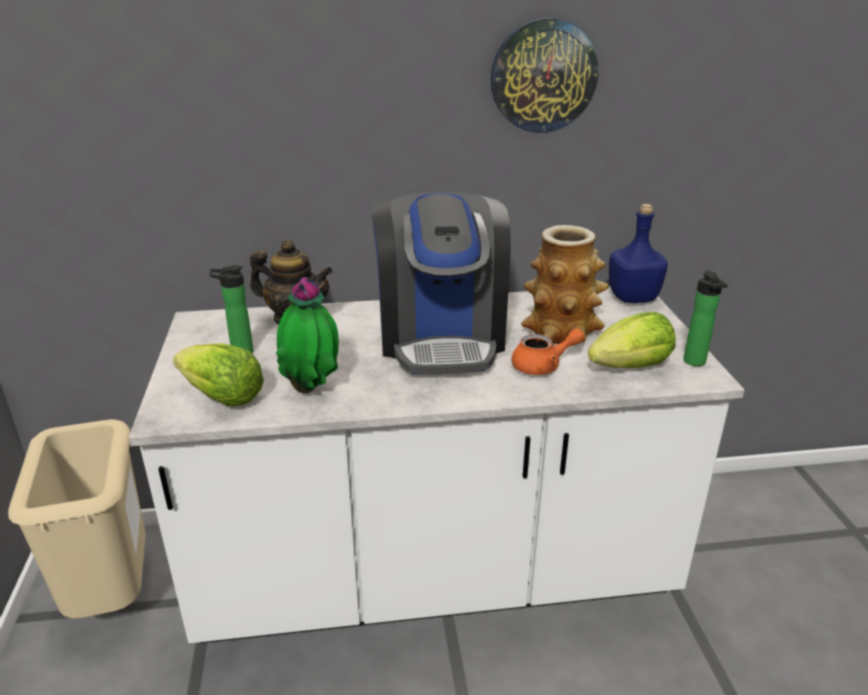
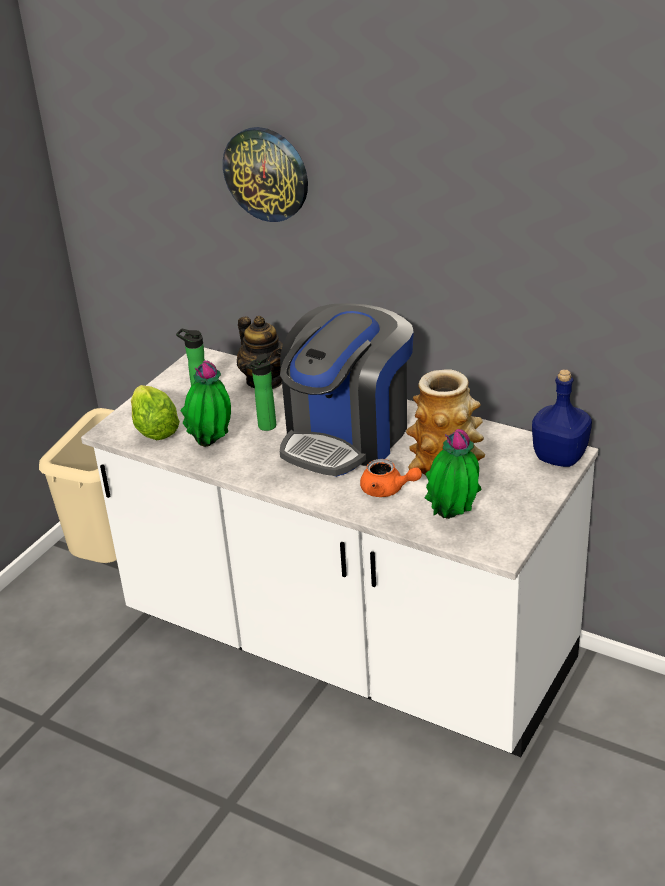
camera: 40 degrees right, 5 degrees up
(543, 76) = (488, 225): wall clock -> wall clock (266, 174)
(631, 367) = (453, 518): lettuce -> potted plant
(696, 363) = (511, 536): bottle -> bottle (265, 427)

